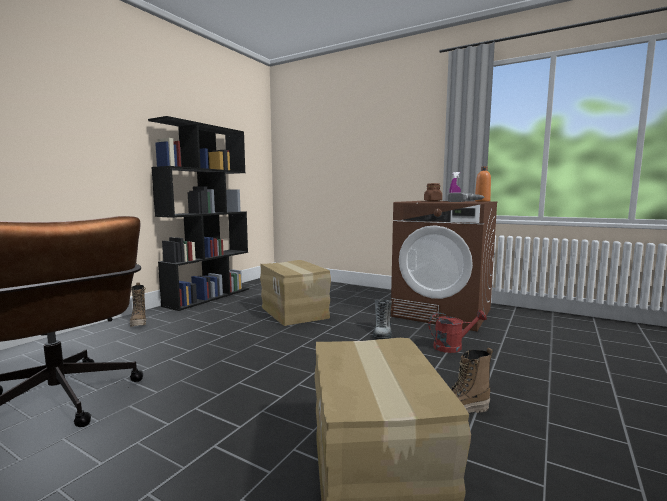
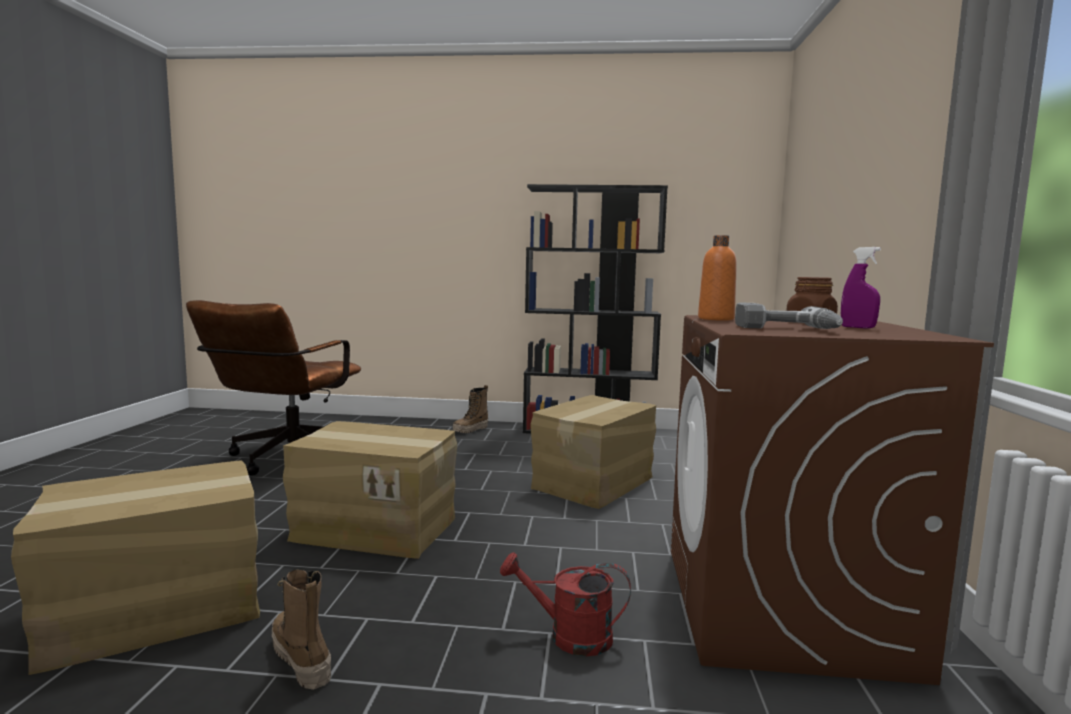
camera: 65 degrees right, 0 degrees up
(297, 375) = (376, 528): none -> cardboard box
(382, 333) = (574, 558): boot -> none
(452, 347) = (569, 636): red watering can -> red watering can turned 135 degrees clockwise
(482, 201) = (890, 335): orange bottle -> orange bottle (716, 319)

